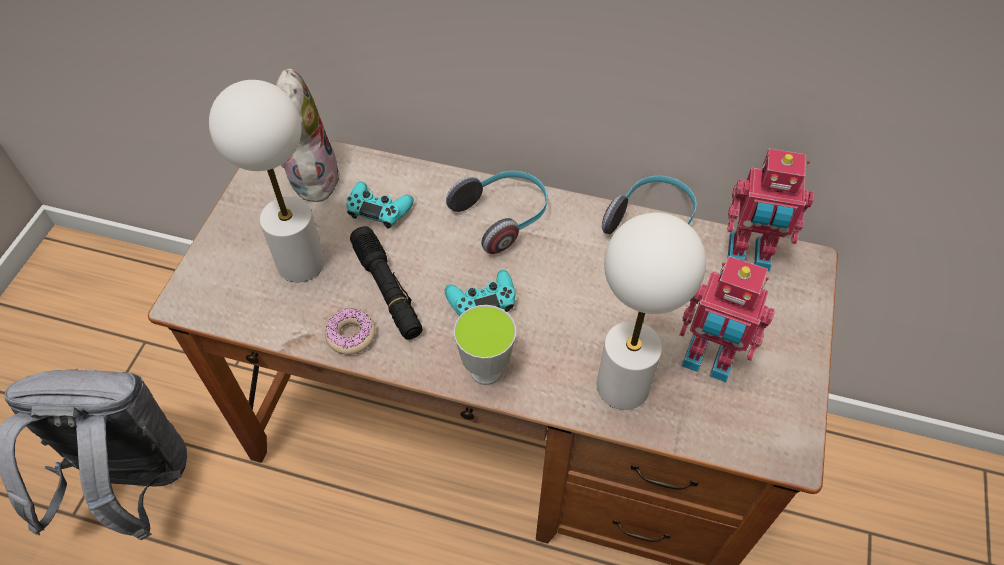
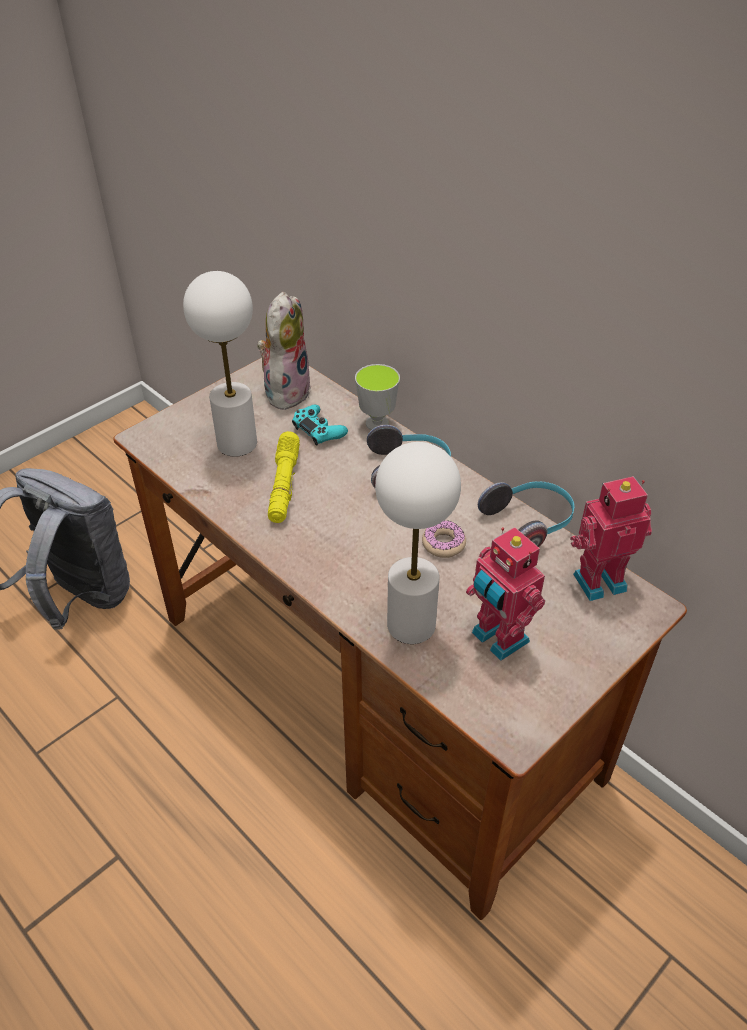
camera: 30 degrees right, 10 degrees down
(351, 335) = (235, 503): donut -> donut (443, 544)
(387, 289) = (284, 484): black flashlight -> yellow flashlight
(482, 300) = (348, 520): turquoise game controller -> none
(486, 371) = (313, 567): cup -> cup (377, 423)
(749, 256) = (598, 579): toy robot -> toy robot turned 120 degrees clockwise

